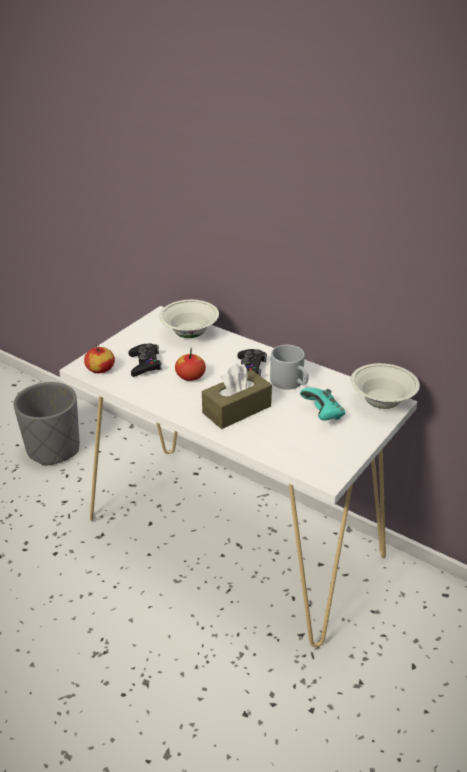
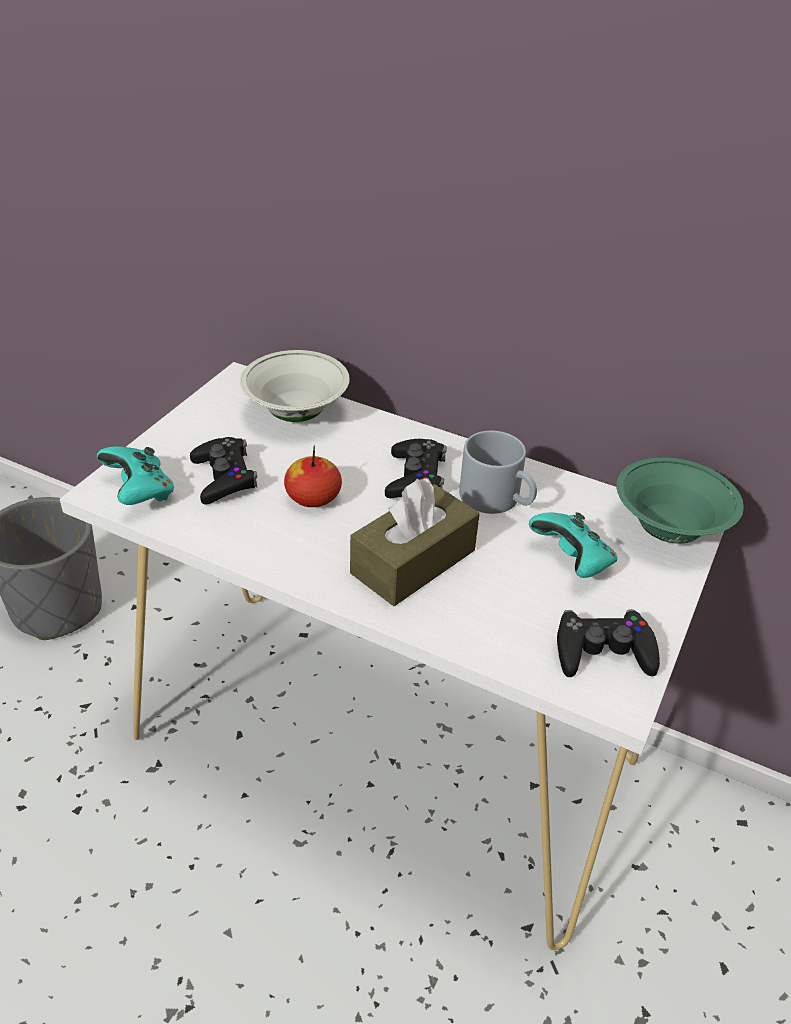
camera: 10 degrees left, 5 degrees up
(100, 369) = (140, 492): apple -> turquoise game controller
(326, 456) = (603, 651): none -> black game controller
(382, 403) = (668, 530): white bowl -> green bowl

